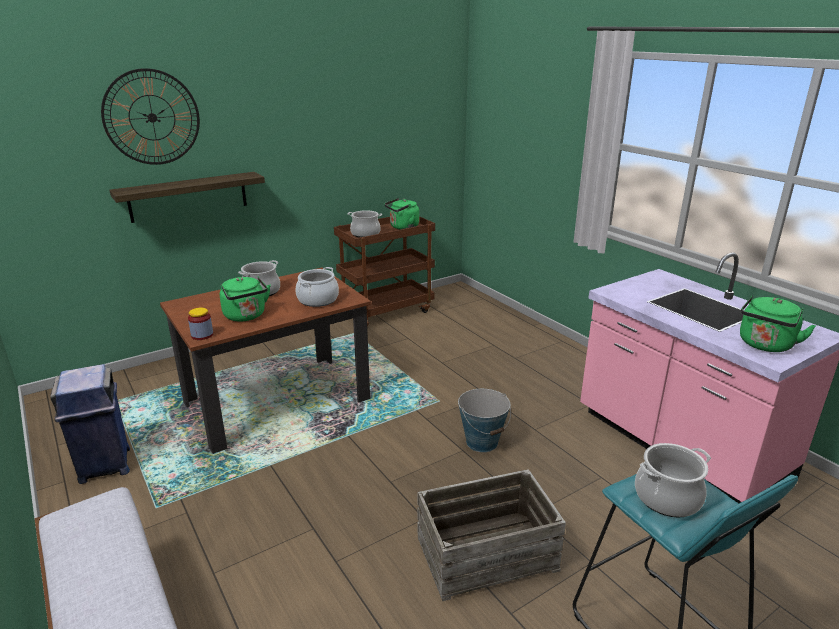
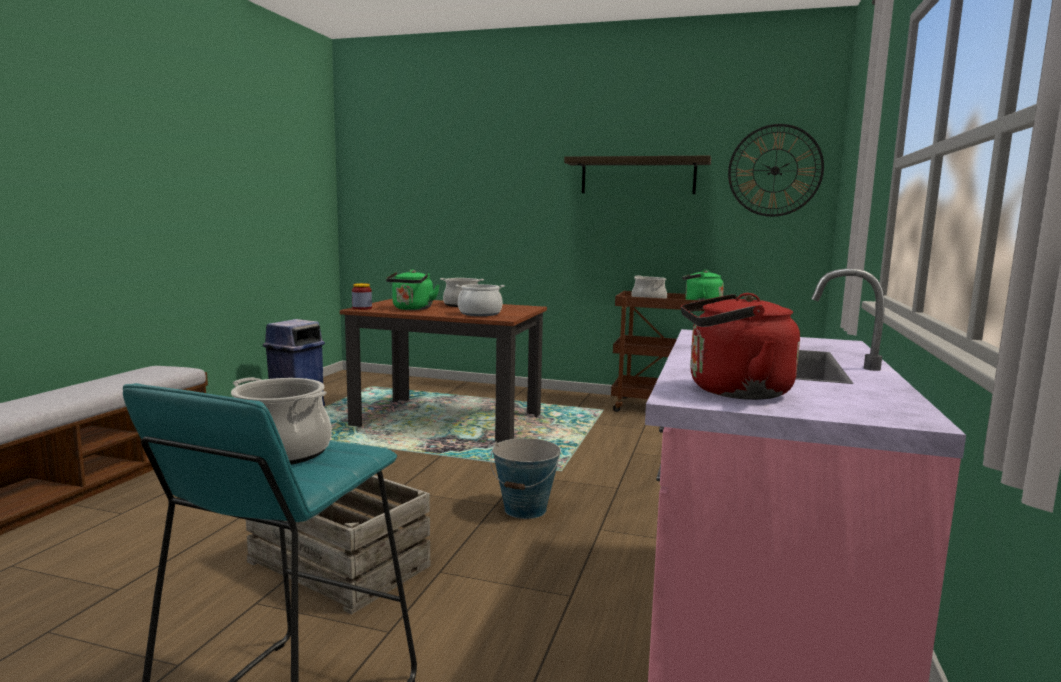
camera: 50 degrees right, 15 degrees down
(152, 117) = (468, 158): wall clock -> wall clock (775, 170)
(188, 197) = (486, 232): shelf -> shelf (638, 176)
(765, 345) = (732, 391): green kettle -> red kettle

